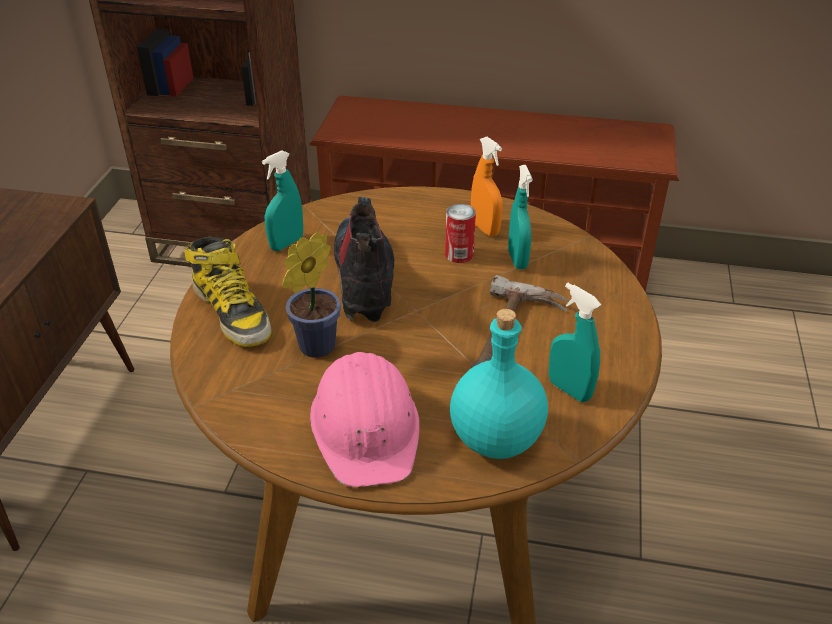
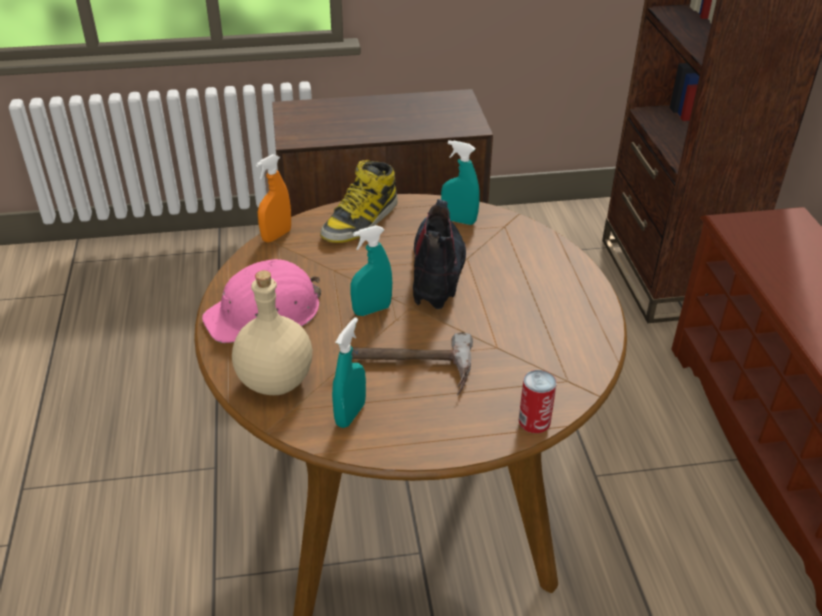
camera: 70 degrees right, 0 degrees up
(313, 348) = (338, 267): potted plant -> none
(365, 278) = (437, 270): boot -> boot turned 60 degrees counterclockwise
(459, 254) = (505, 314): can -> can (534, 421)
(485, 228) = (557, 321): orange spray bottle -> orange spray bottle (276, 235)
(495, 438) = (276, 380): turquoise bottle -> beige bottle
(517, 260) = (521, 351): turquoise spray bottle -> turquoise spray bottle (372, 310)

